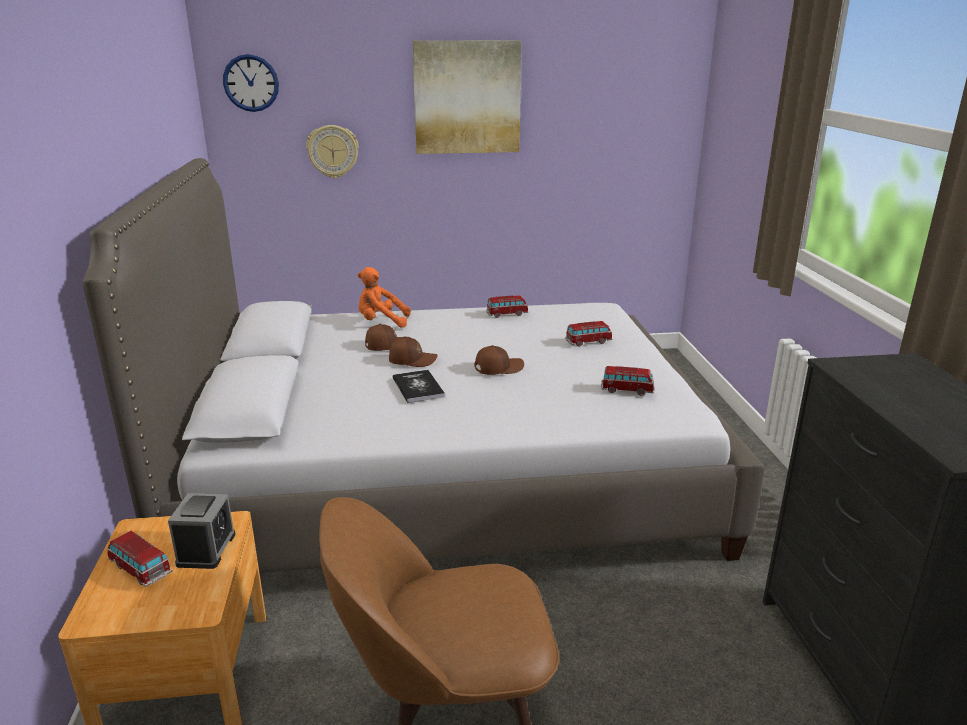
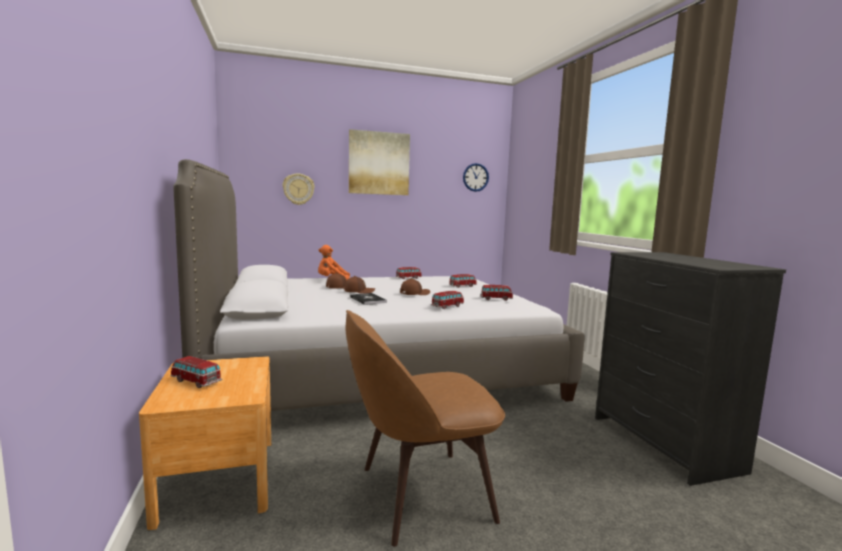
camera: 10 degrees left, 15 degrees down
(206, 549) = (243, 372): alarm clock -> none
(251, 83) = (251, 146): wall clock -> wall clock (475, 177)
(537, 411) = (447, 306): none -> toy car

